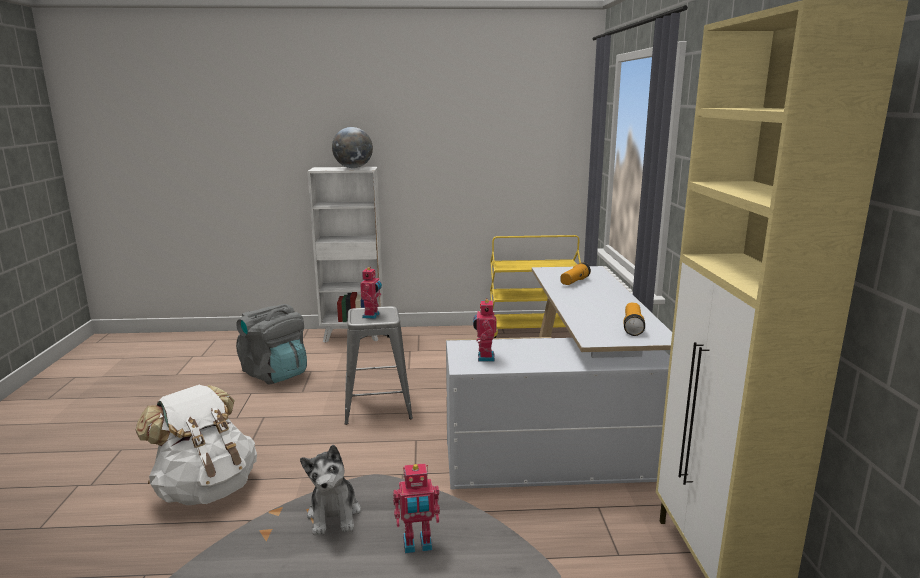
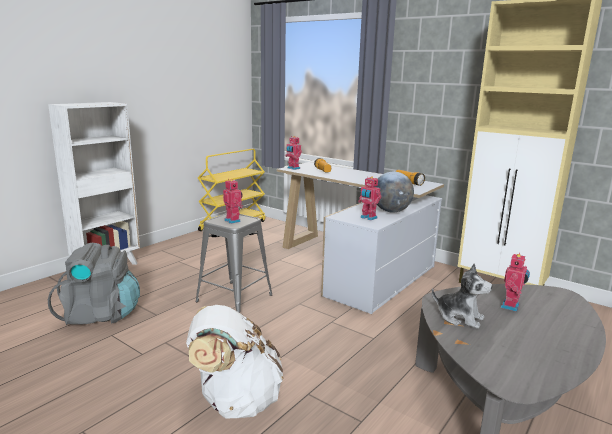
camera: 50 degrees left, 0 degrees up
(353, 168) = (96, 103): globe -> globe (391, 211)
(550, 270) = (293, 168): none -> toy robot

